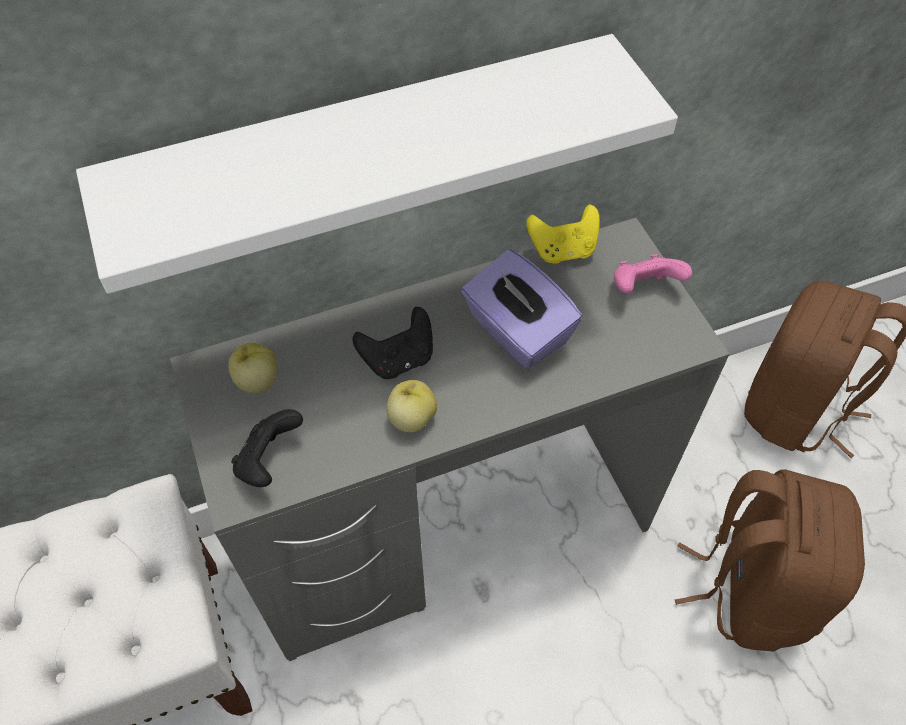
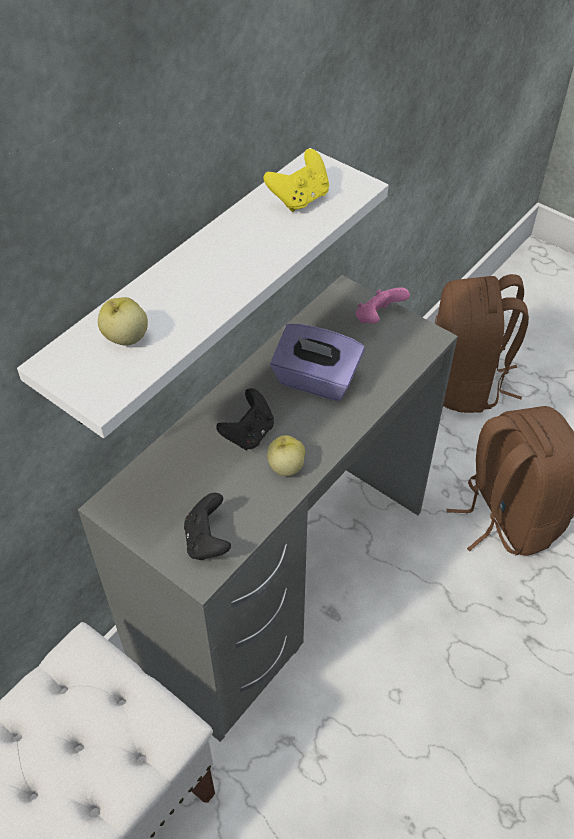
camera: 30 degrees left, 5 degrees down
(257, 381) = (157, 494): apple -> apple (125, 337)
(563, 250) = (309, 315): yellow game controller -> yellow game controller (300, 199)

